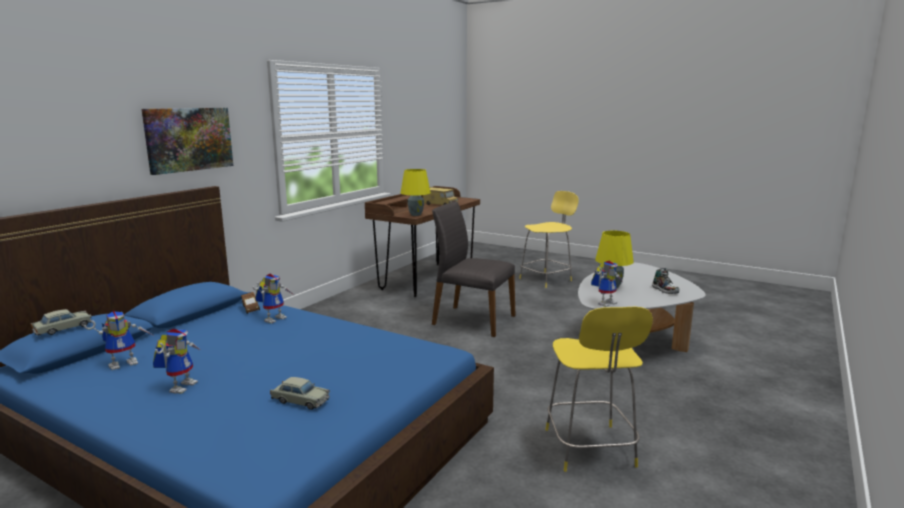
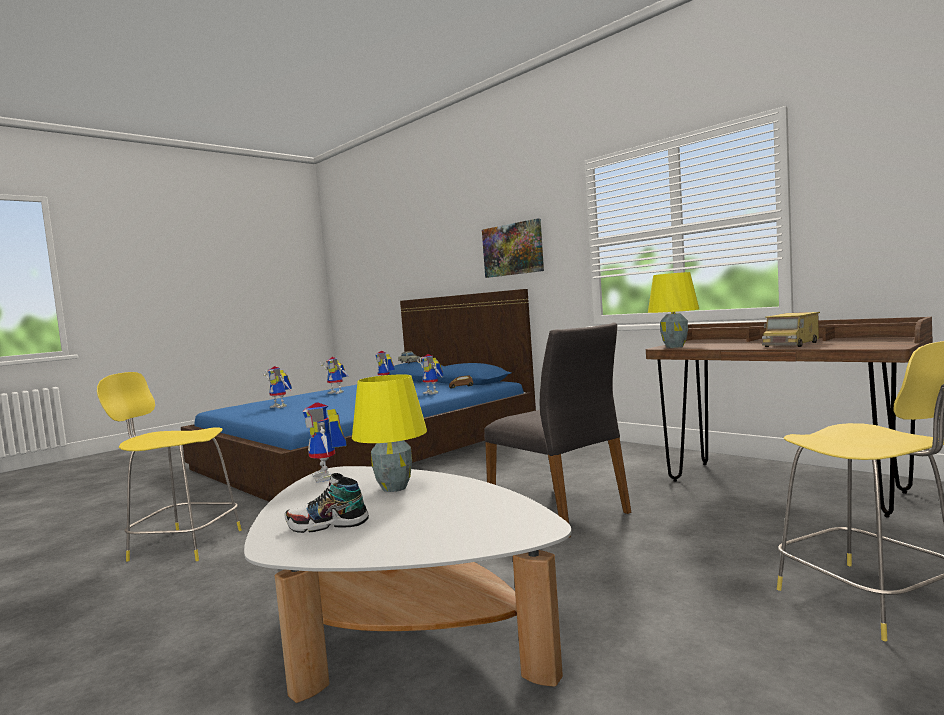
camera: 105 degrees right, 10 degrees down
(300, 400) = (281, 406): beige toy car -> toy robot
(472, 320) = (560, 511): grey chair -> grey chair turned 105 degrees clockwise

